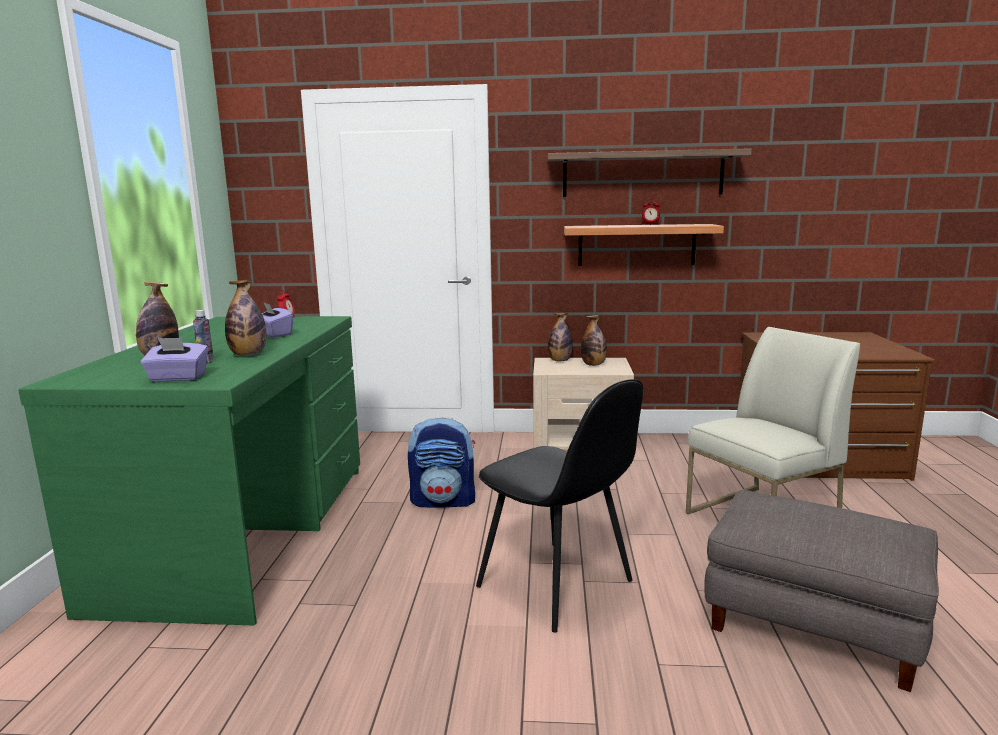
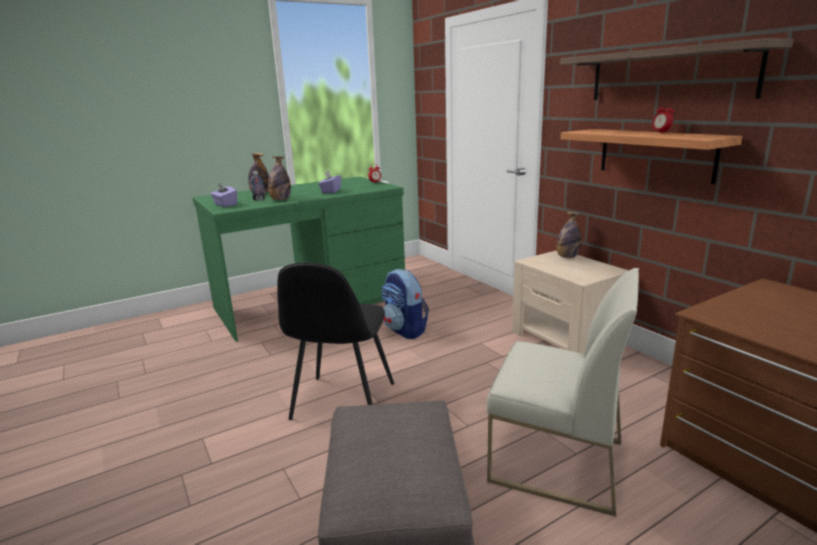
camera: 55 degrees right, 5 degrees up
(593, 365) = (580, 268): bottle -> none

